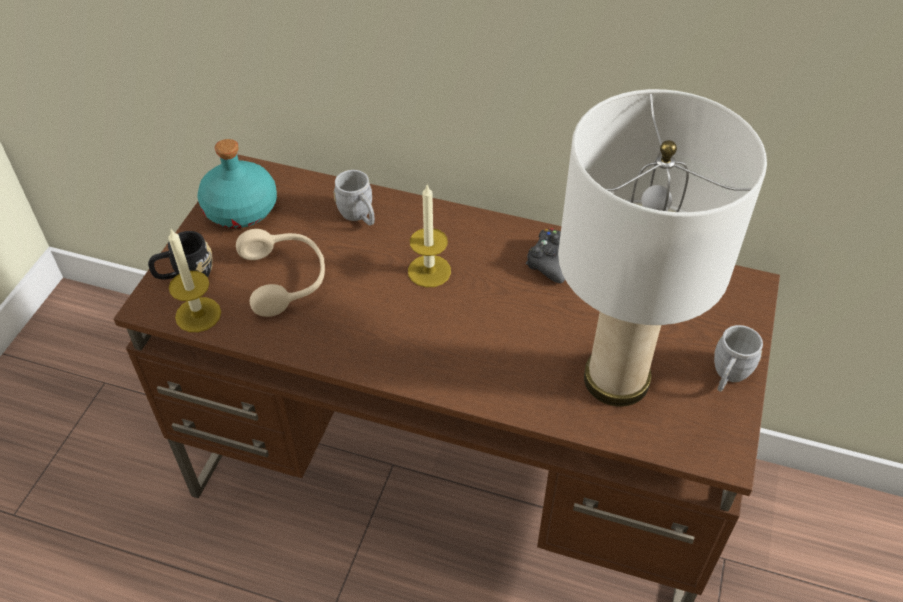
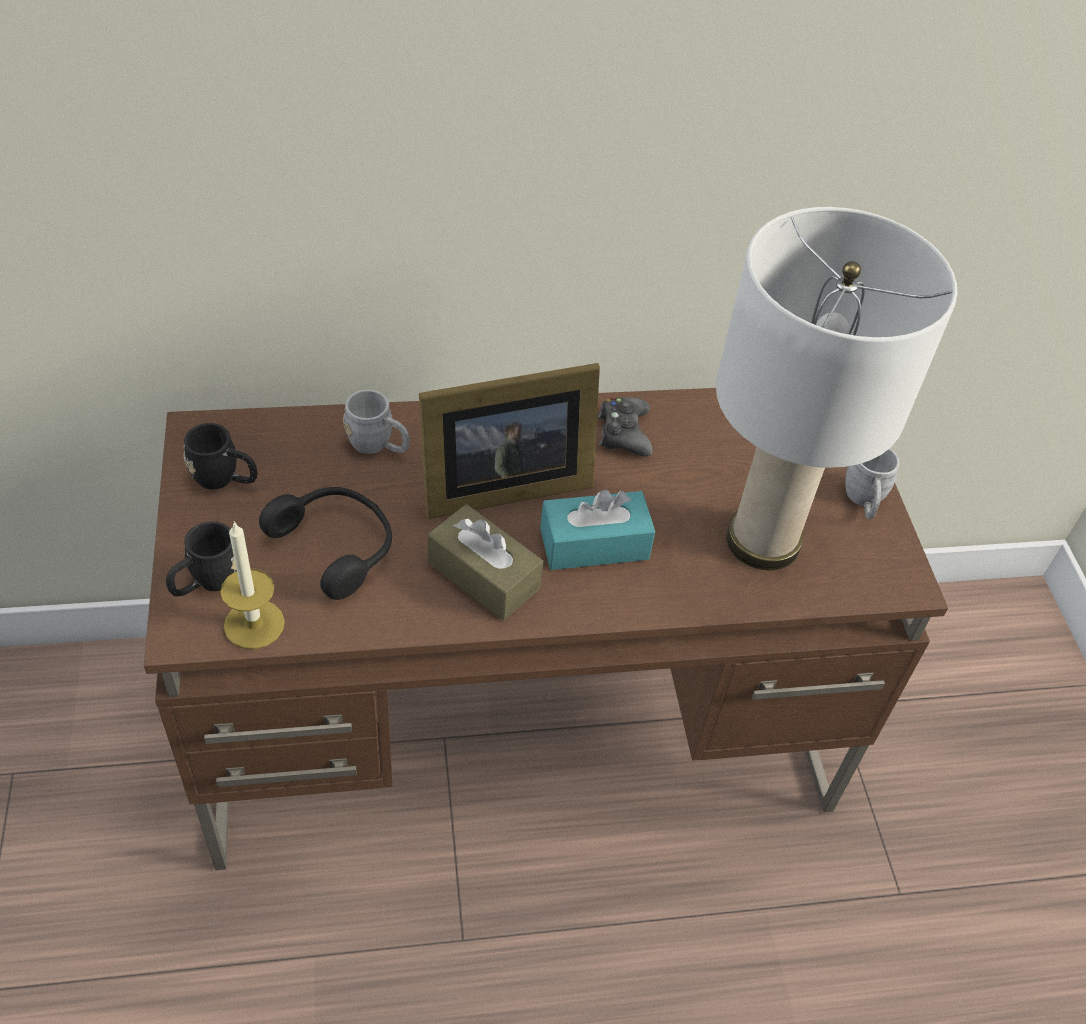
camera: 30 degrees left, 0 degrees up
(240, 209) = (225, 479): turquoise bottle -> black mug
(286, 279) = (336, 546): beige headphones -> black headphones
(376, 333) = (483, 575): none -> brown tissue box
(429, 271) = (499, 485): candle -> picture frame
(475, 337) = (594, 544): none -> turquoise tissue box

